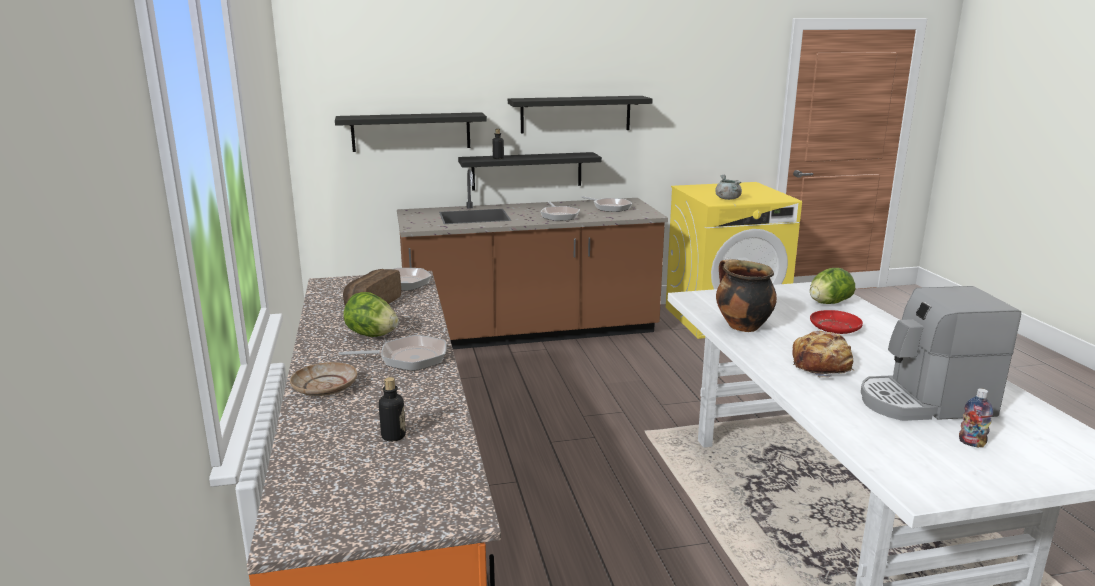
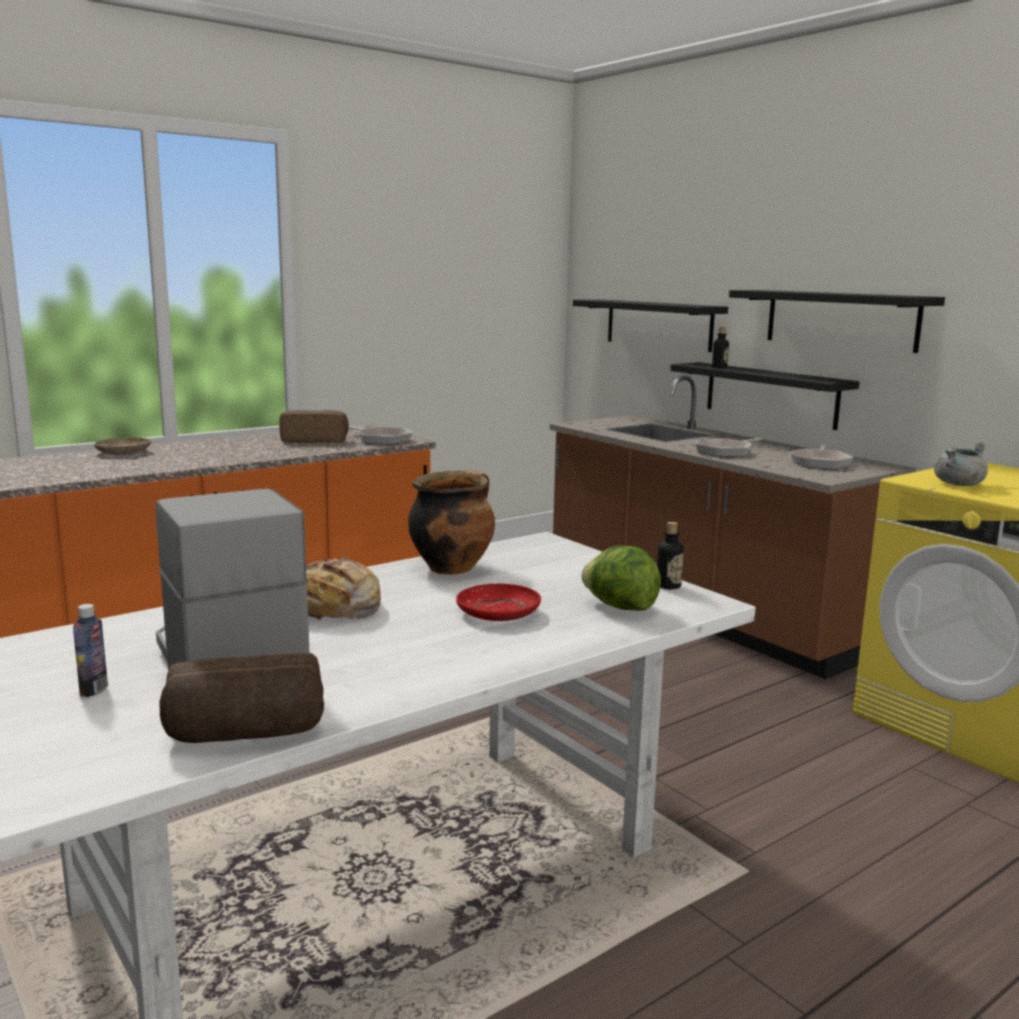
camera: 65 degrees right, 5 degrees down
(371, 335) = (240, 448): lettuce -> none
(393, 436) = (34, 472): bottle -> bottle (668, 586)
(408, 358) = (191, 459): frying pan -> none
(1024, 405) = (245, 734): none -> bread

